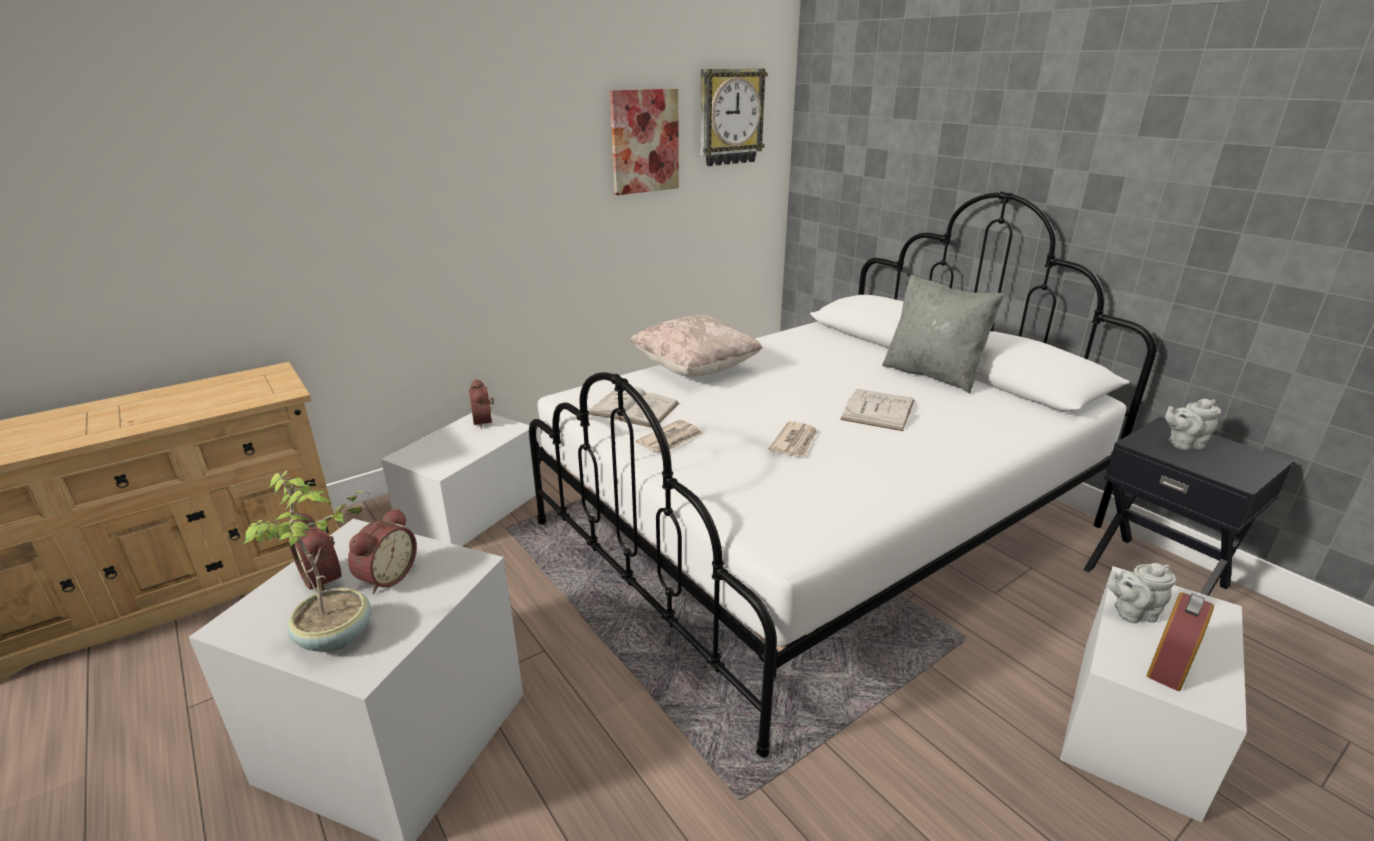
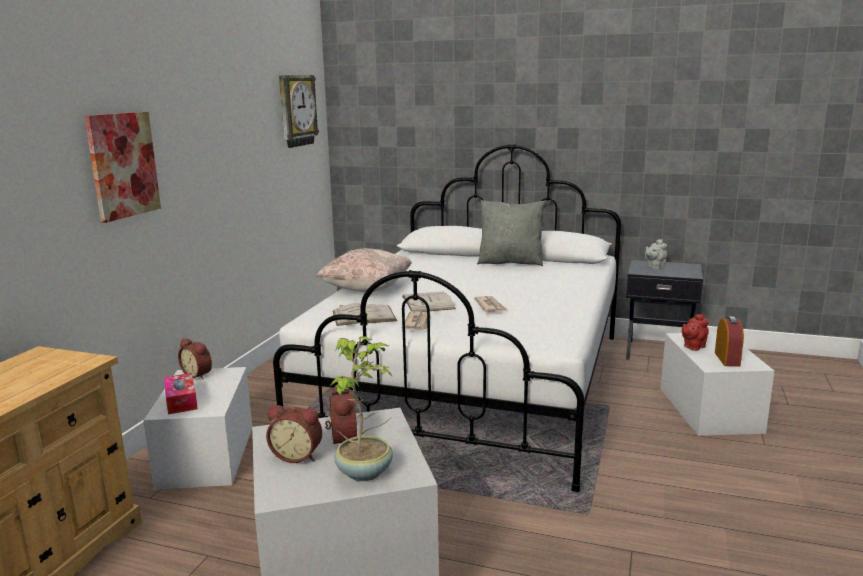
camera: 35 degrees left, 10 degrees down
(433, 448) = (181, 401): none -> tissue box
(644, 141) = (253, 130): picture -> picture (123, 165)
(878, 410) = (509, 283): white book -> white book (428, 302)
(1131, 613) = (693, 347): grey teapot -> red teapot

